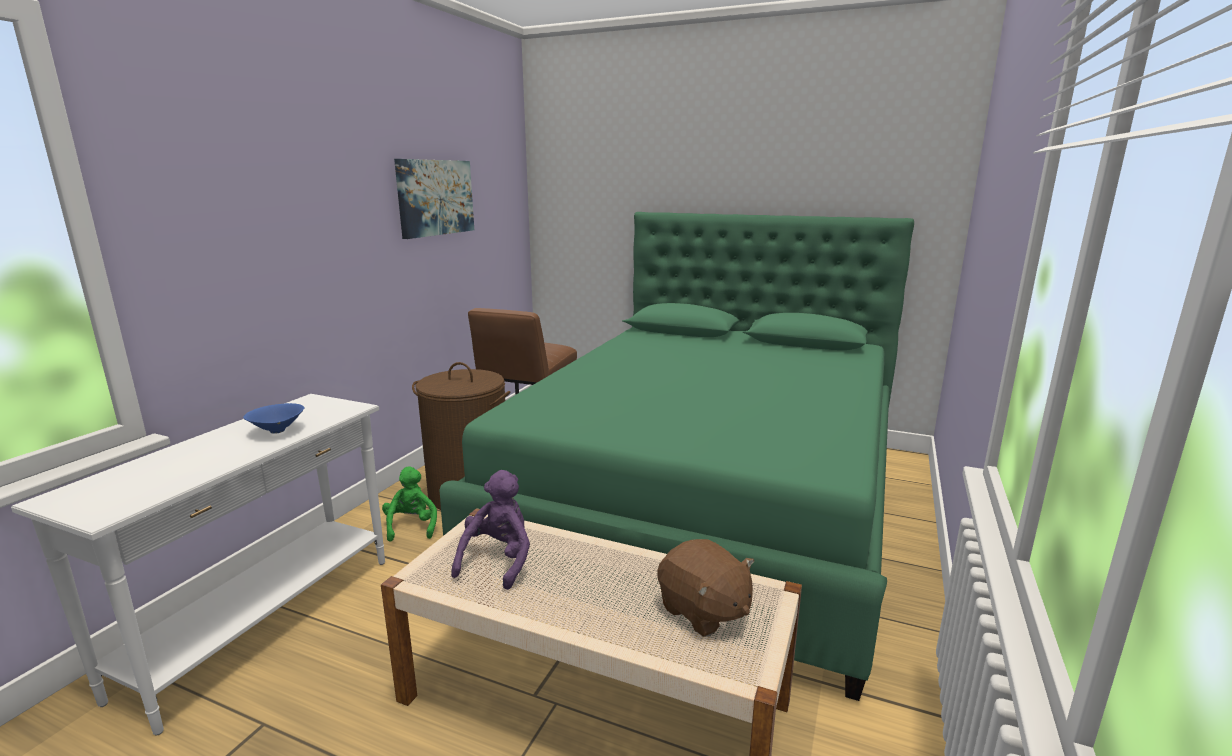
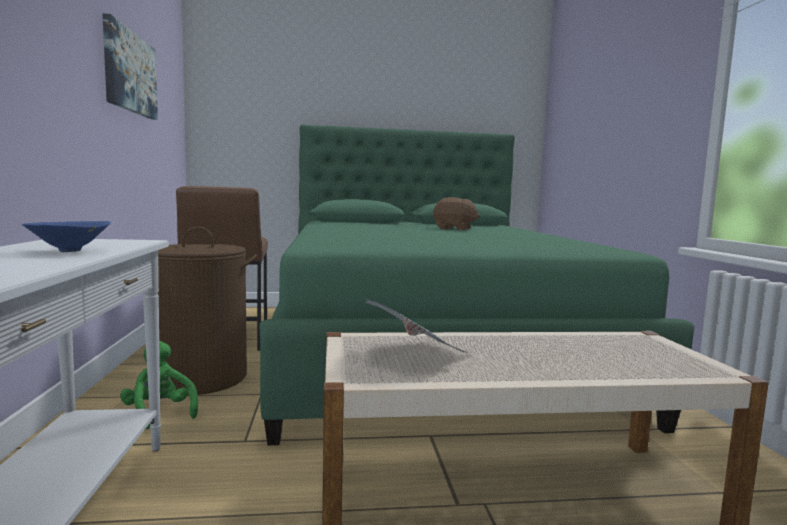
camera: 30 degrees left, 10 degrees down
(498, 560) = (416, 355): purple plush toy -> newspaper
(703, 611) = (628, 351): brown plush toy -> brown plush toy (454, 229)

